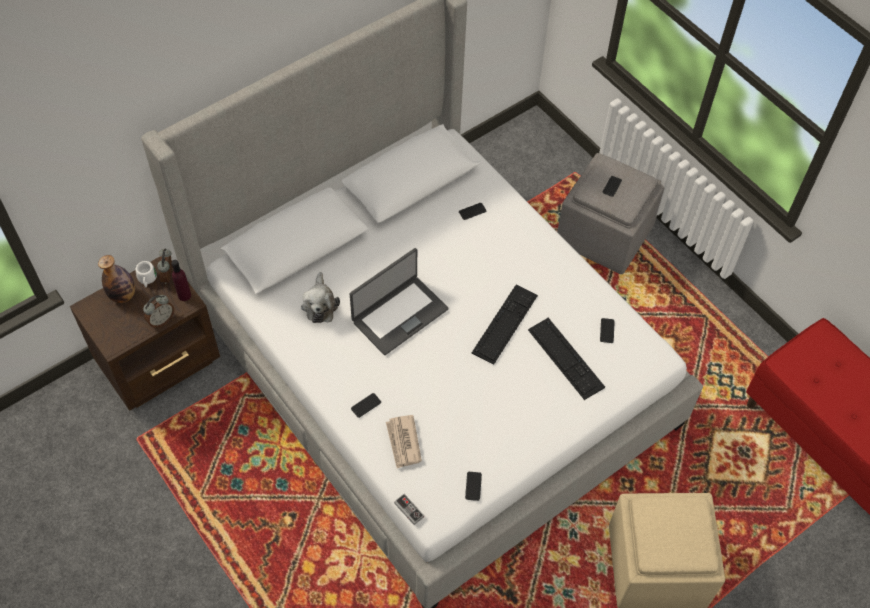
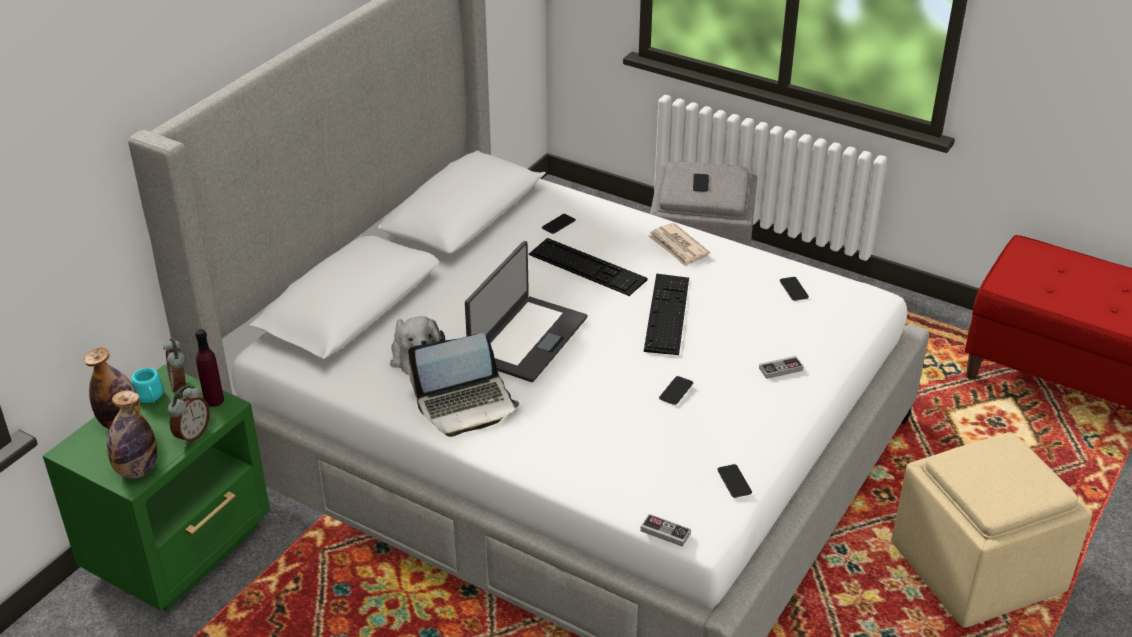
camera: 20 degrees left, 20 degrees down
(119, 338) = (137, 470): none -> bottle
(147, 280) = (150, 398): white mug -> turquoise mug
(161, 363) = (182, 548): brown nightstand -> green nightstand
(334, 359) = (466, 405): none -> laptop
(366, 405) = (538, 439): phone -> phone (676, 391)
(403, 442) = (613, 462): newspaper -> newspaper (678, 247)
(556, 401) = (780, 369): none -> game controller
(565, 358) = (763, 326): keyboard -> keyboard (587, 267)

